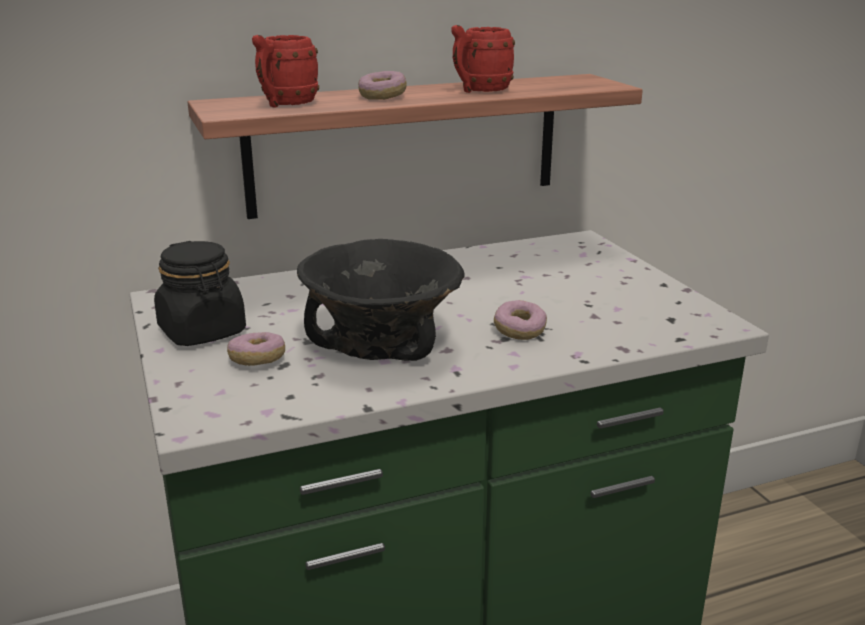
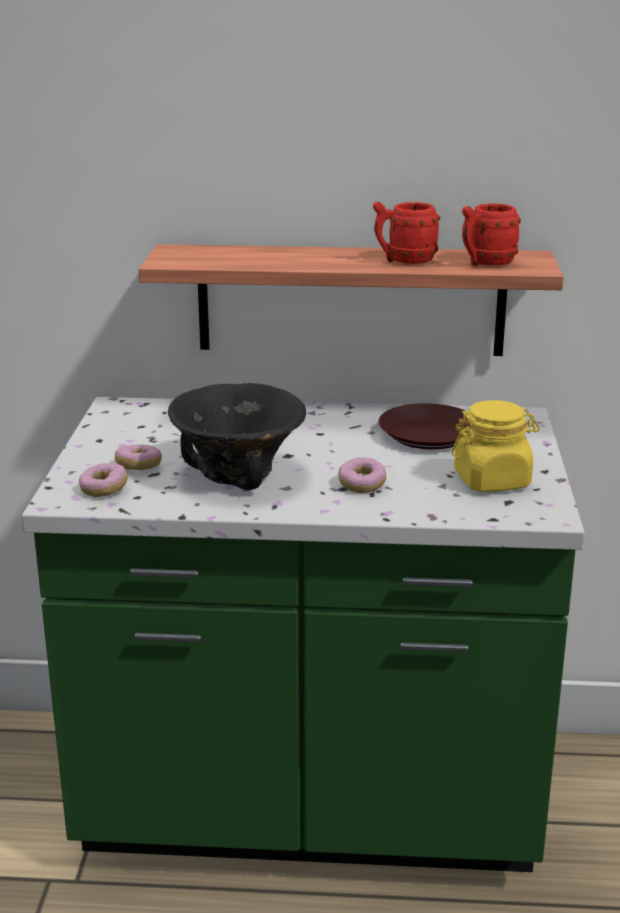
camera: 25 degrees right, 0 degrees up
(203, 332) = (120, 438): black jar -> none
(285, 104) = (220, 257): red mug -> red mug (485, 263)
(382, 97) = (309, 258): donut -> donut (104, 490)
(522, 270) = (427, 435): none -> brown plate
(632, 302) = (492, 480): none -> yellow jar

